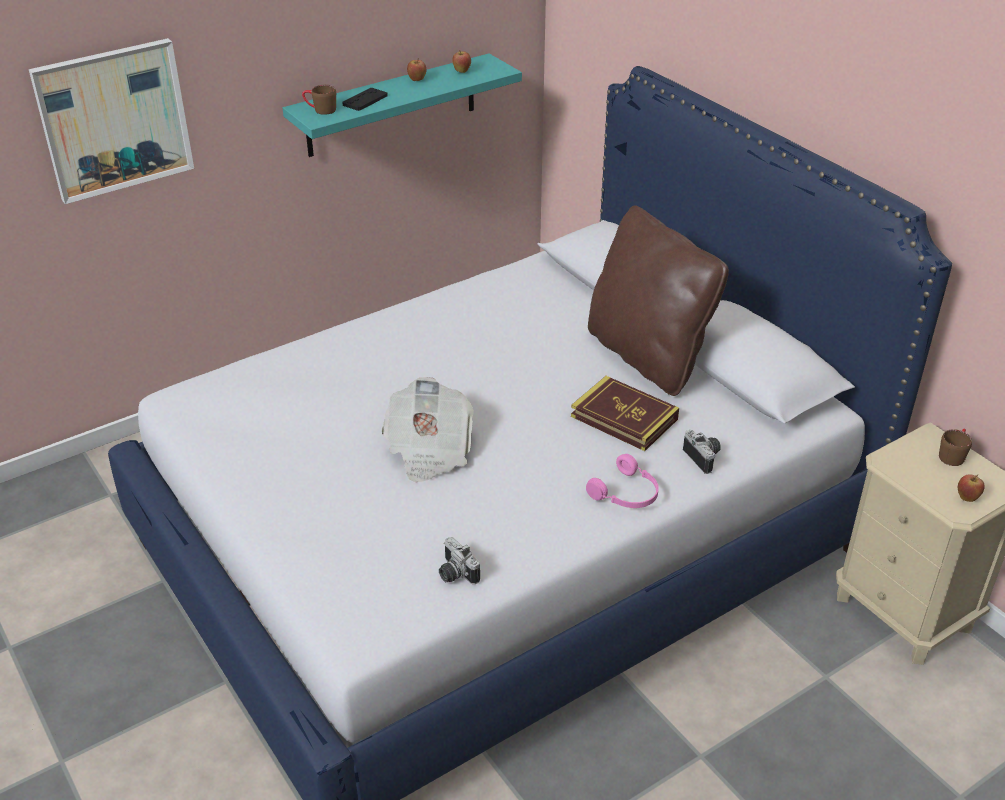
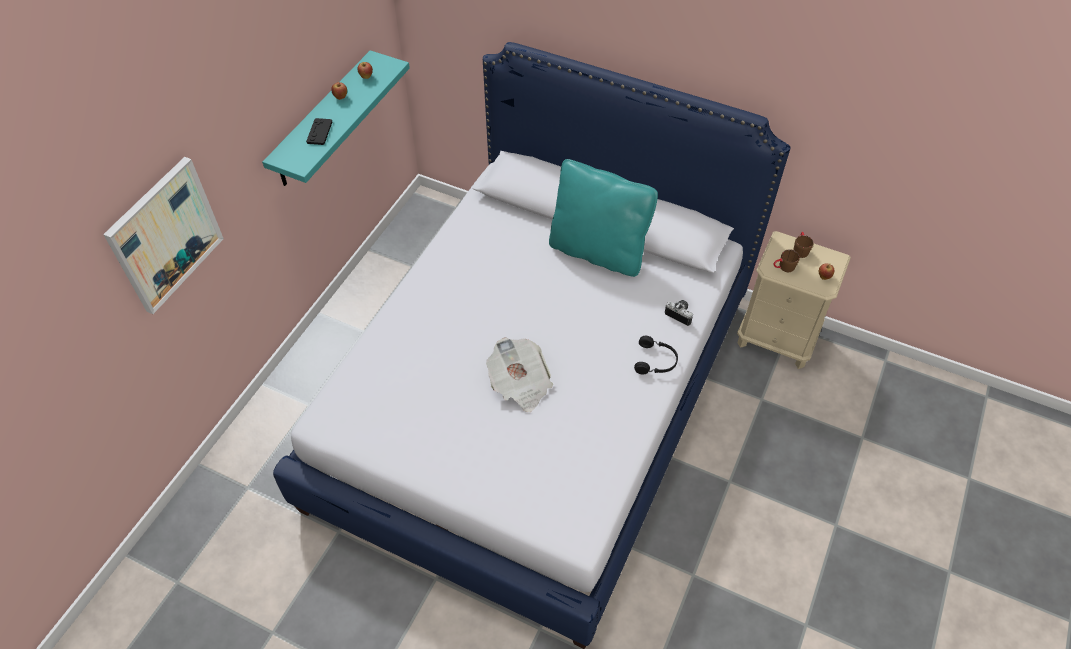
camera: 30 degrees left, 15 degrees up
(320, 110) = (294, 154): brown mug -> brown mug (783, 267)
(454, 573) = (601, 465): camera -> none
(624, 418) = (616, 305): book -> none
(627, 494) = (656, 361): pink headphones -> black headphones
(648, 356) = (598, 251): brown pillow -> turquoise pillow

